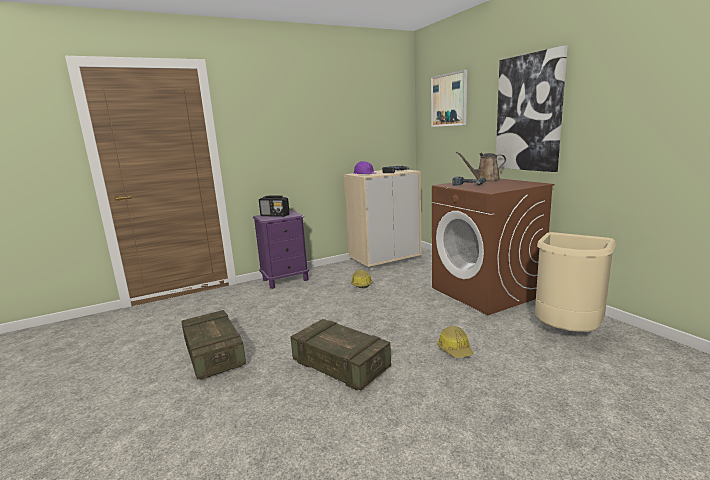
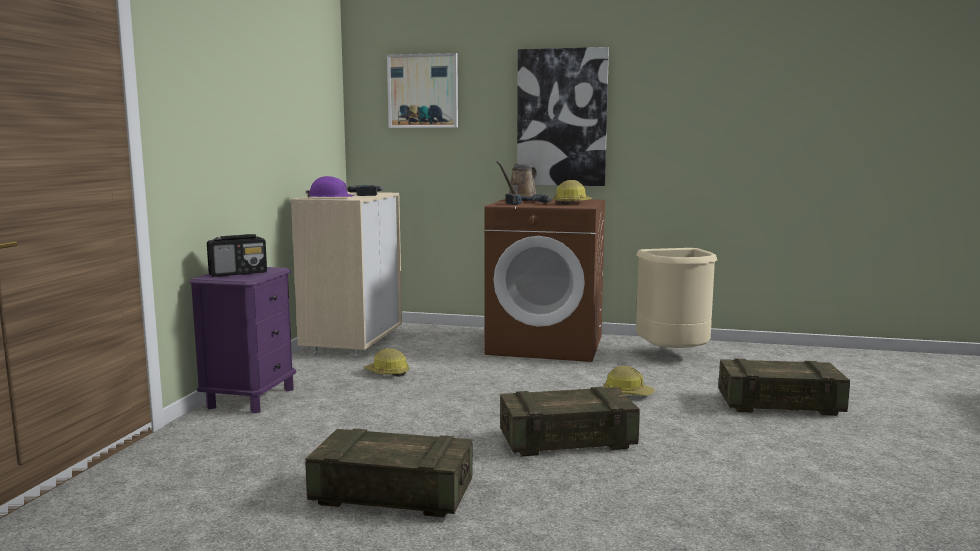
camera: 50 degrees left, 5 degrees down
(501, 187) = (572, 203): none -> hard hat
(560, 419) = (779, 405): none -> crate

